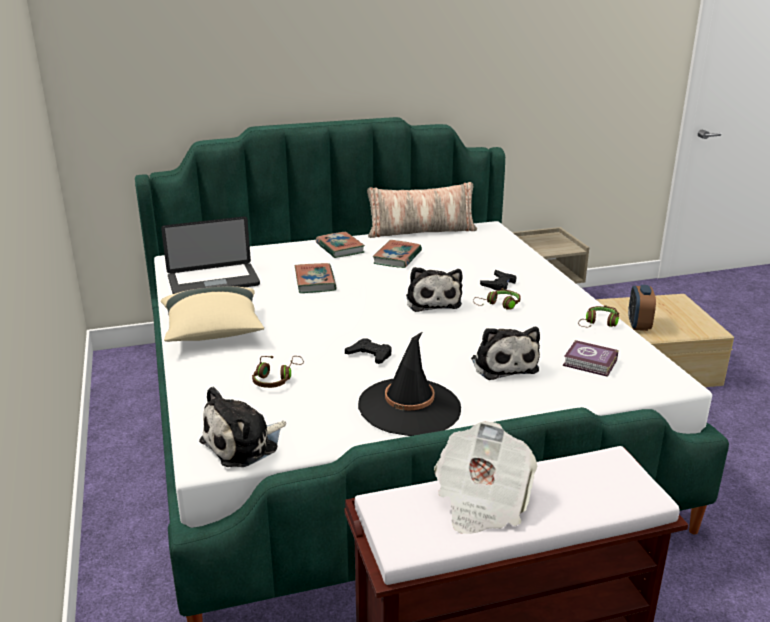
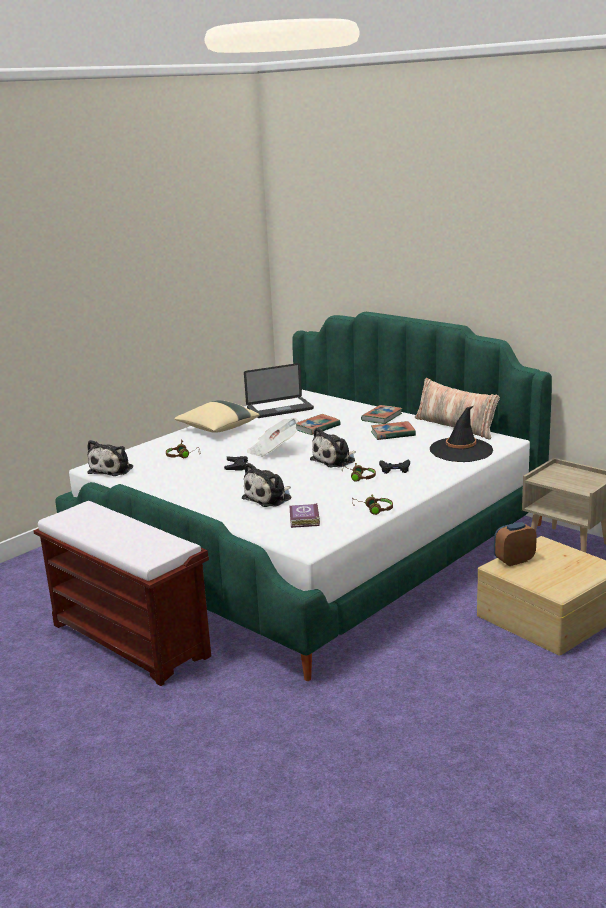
camera: 60 degrees right, 5 degrees down
(213, 281) = (280, 409): laptop -> laptop turned 60 degrees counterclockwise
(244, 444) = (113, 469): plush toy -> plush toy turned 90 degrees counterclockwise
(409, 407) = (187, 490): black hat -> black hat (461, 450)
(481, 501) = (107, 525): newspaper -> newspaper (273, 450)

